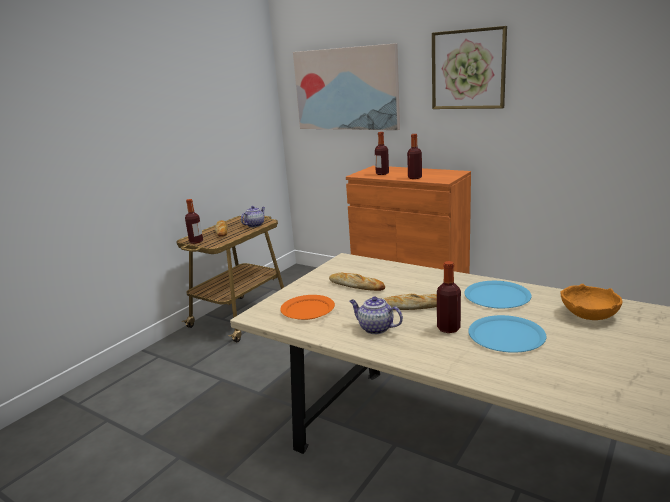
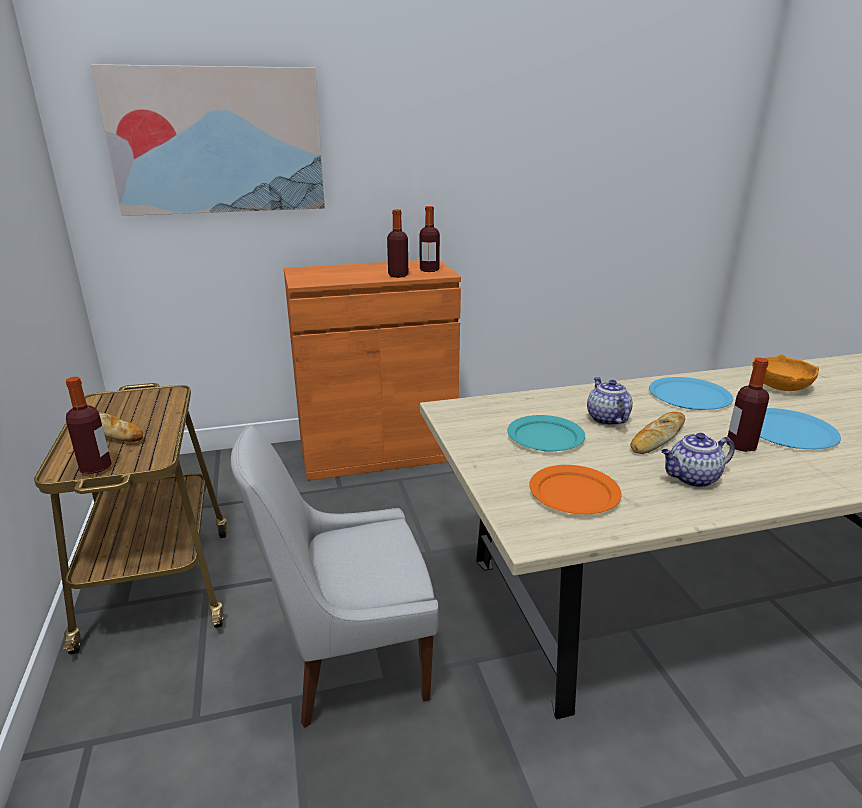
camera: 50 degrees left, 5 degrees up
(255, 225) = (156, 404): teapot -> teapot (606, 419)
(257, 378) = (349, 660): none -> white chair
(356, 285) = (546, 437): bread -> turquoise plate
(382, 173) = (335, 276): bottle -> bottle (429, 270)
(468, 69) = (426, 117): picture -> none

